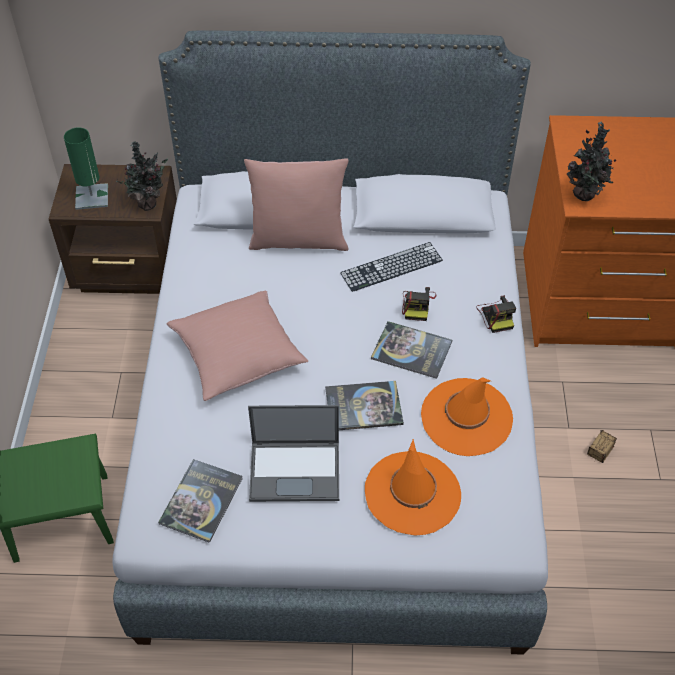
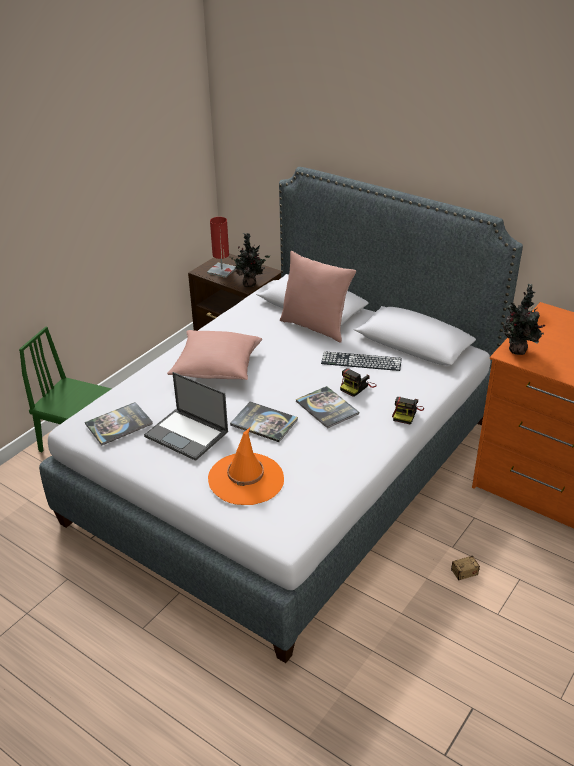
camera: 35 degrees right, 15 degrees down
(92, 197) = (221, 270): green table lamp -> red table lamp
(466, 417) = (325, 457): orange hat -> none

